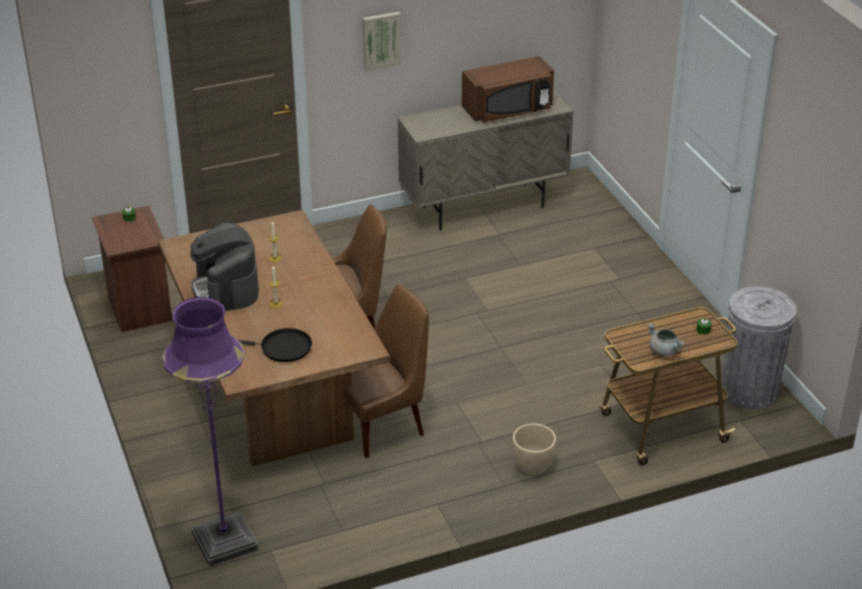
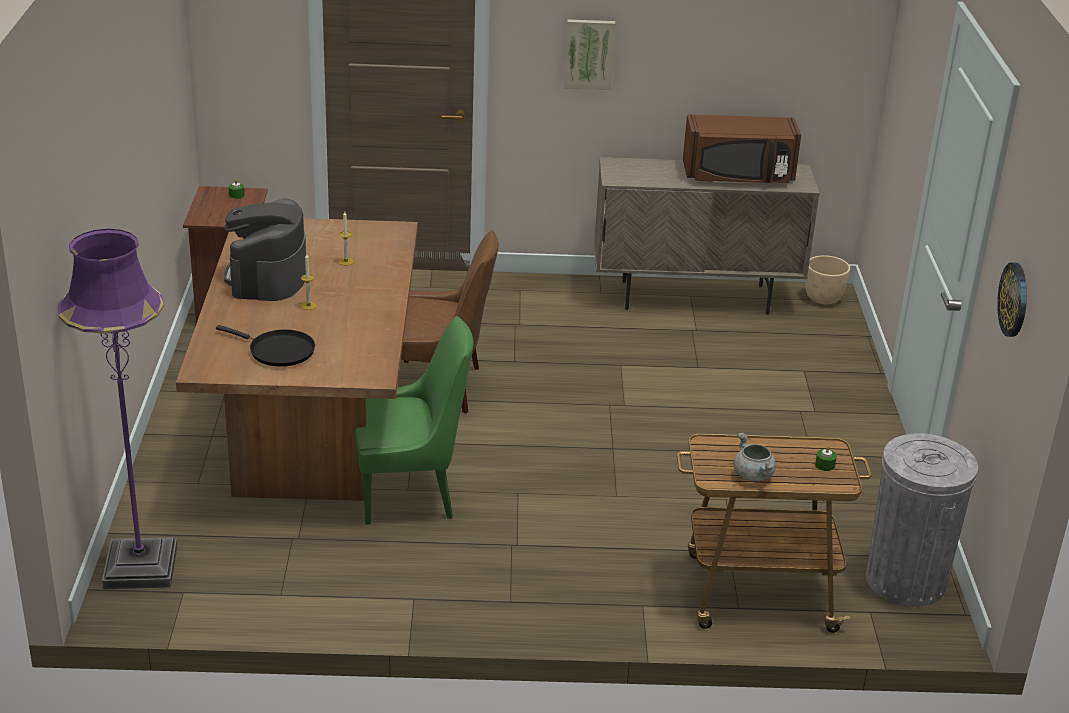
camera: 20 degrees right, 5 degrees down
(380, 424) = (410, 492): brown chair -> green chair
(533, 466) = (562, 589): beige planter -> beige planter (823, 299)
(806, 186) = (1014, 299): none -> wall clock

